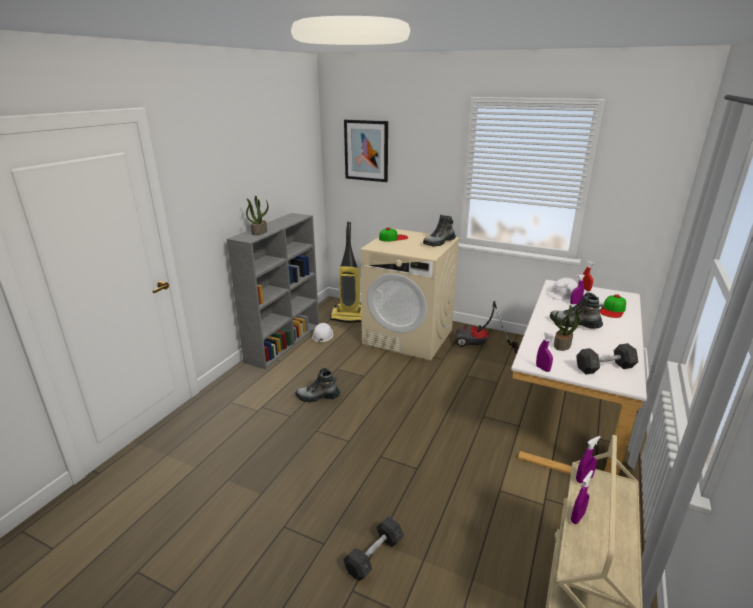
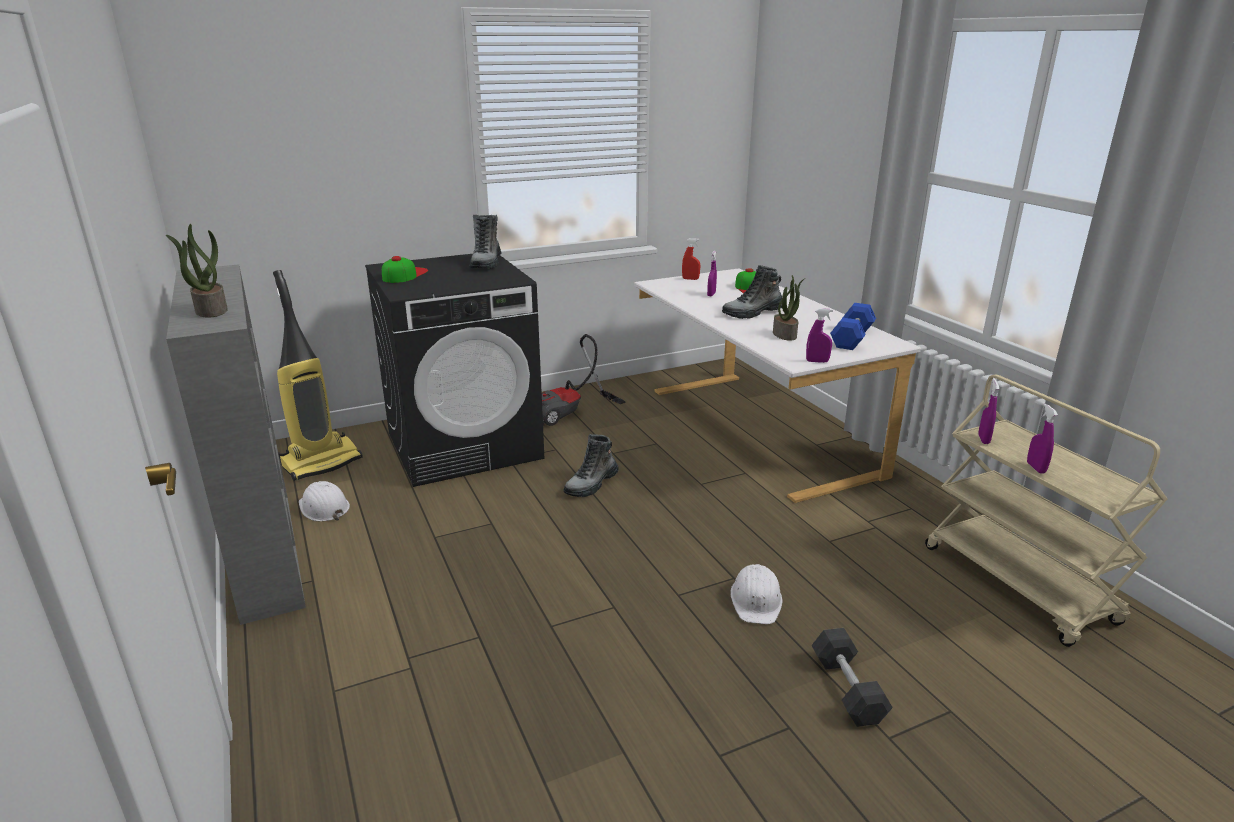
camera: 50 degrees left, 0 degrees up
(318, 397) = (474, 587): boot -> boot (591, 484)
(366, 150) = (265, 121): picture -> none
(408, 336) = (465, 445): beige washing machine -> black washing machine
(563, 294) = (682, 290): white hard hat -> white hard hat (756, 600)
(604, 367) = (852, 338): grey dumbbell -> blue dumbbell

